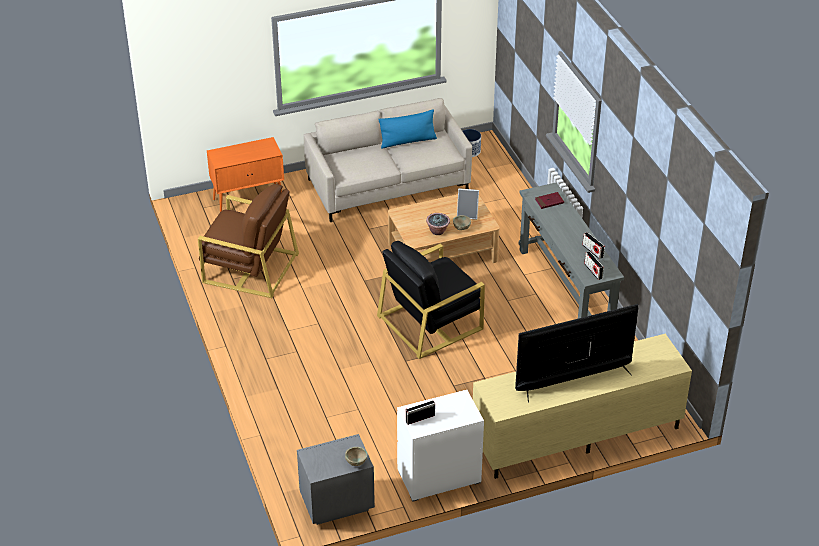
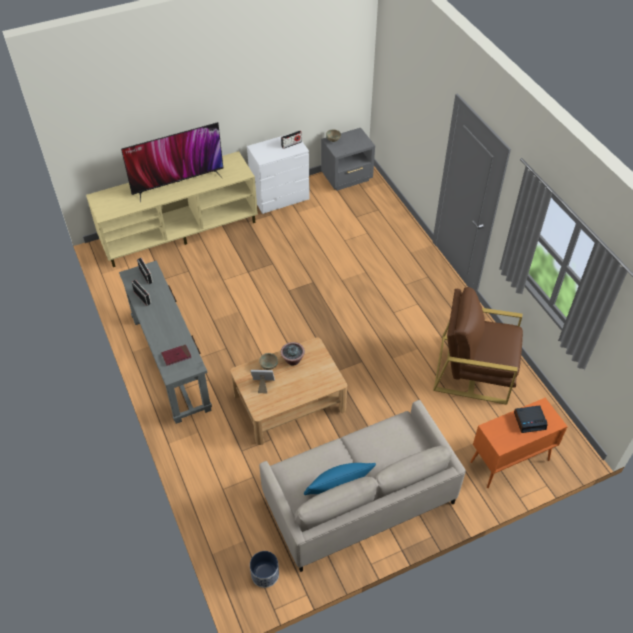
camera: 175 degrees right, 10 degrees up
(236, 155) = (530, 420): none -> alarm clock
(431, 322) = (295, 320): black armchair -> none

